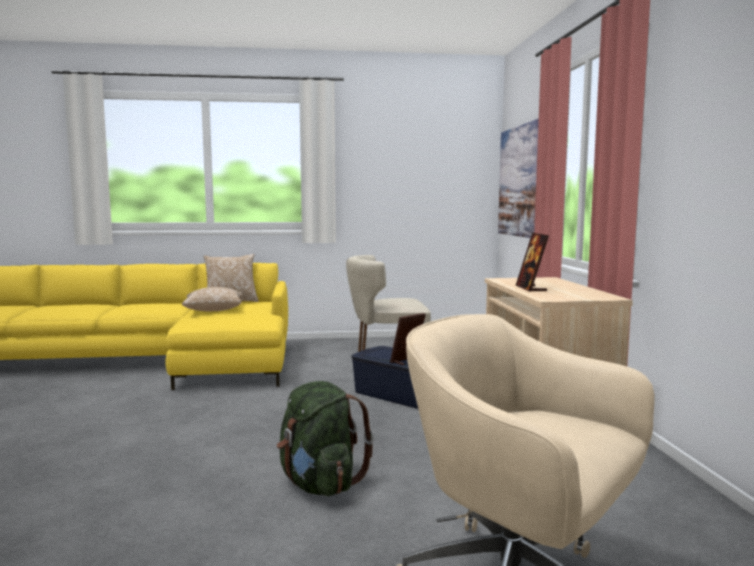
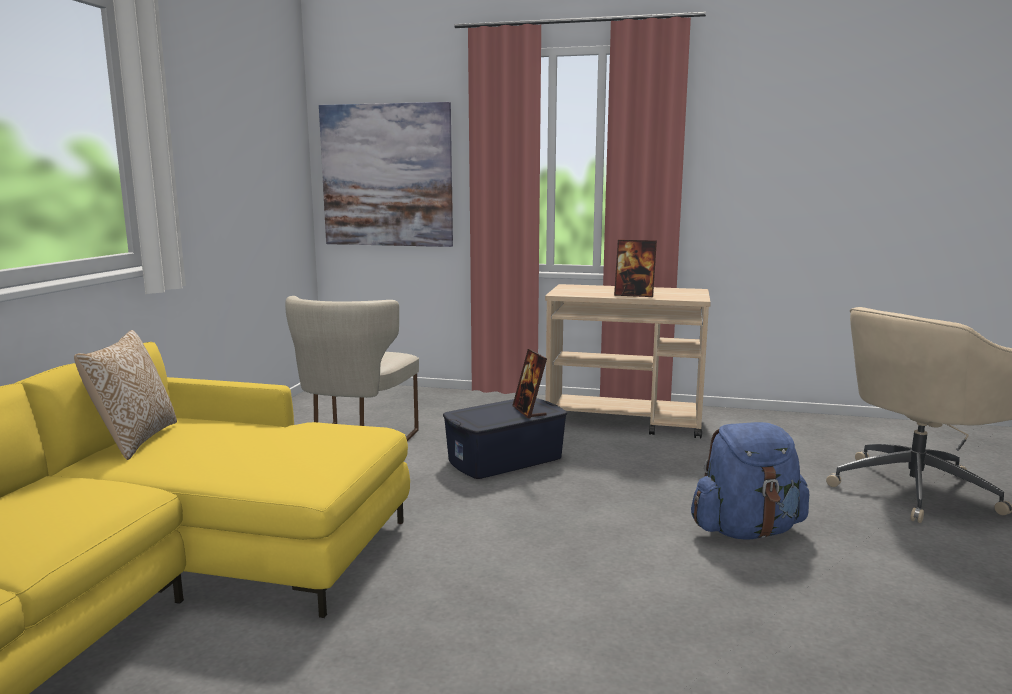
camera: 70 degrees left, 5 degrees up
(214, 310) = (218, 453): pillow -> none
(319, 484) = (746, 530): green backpack -> blue backpack

